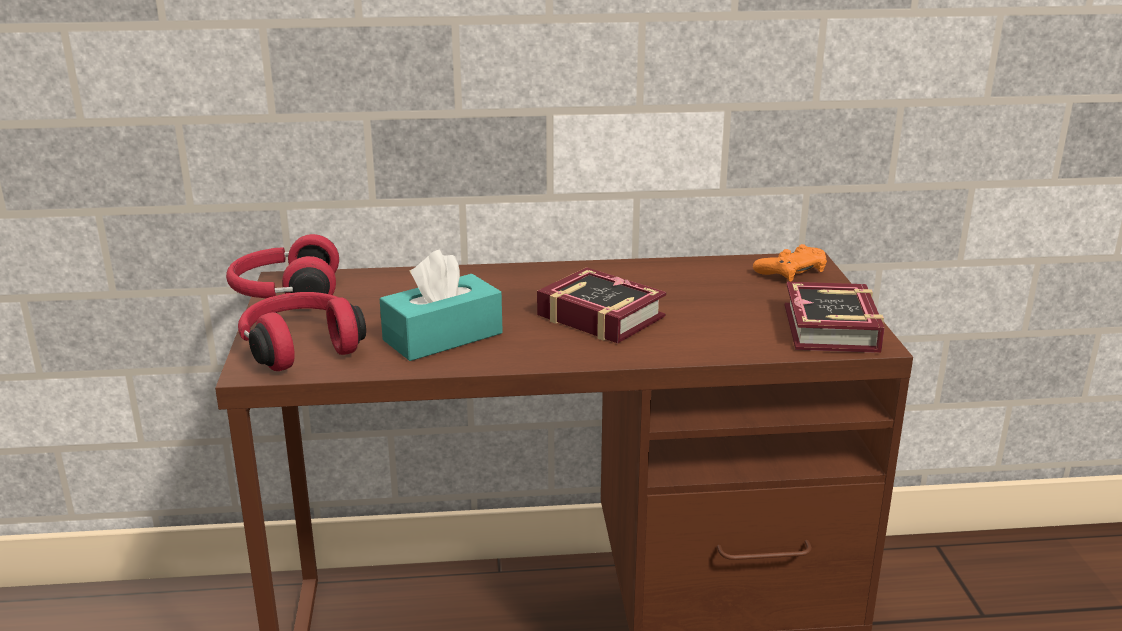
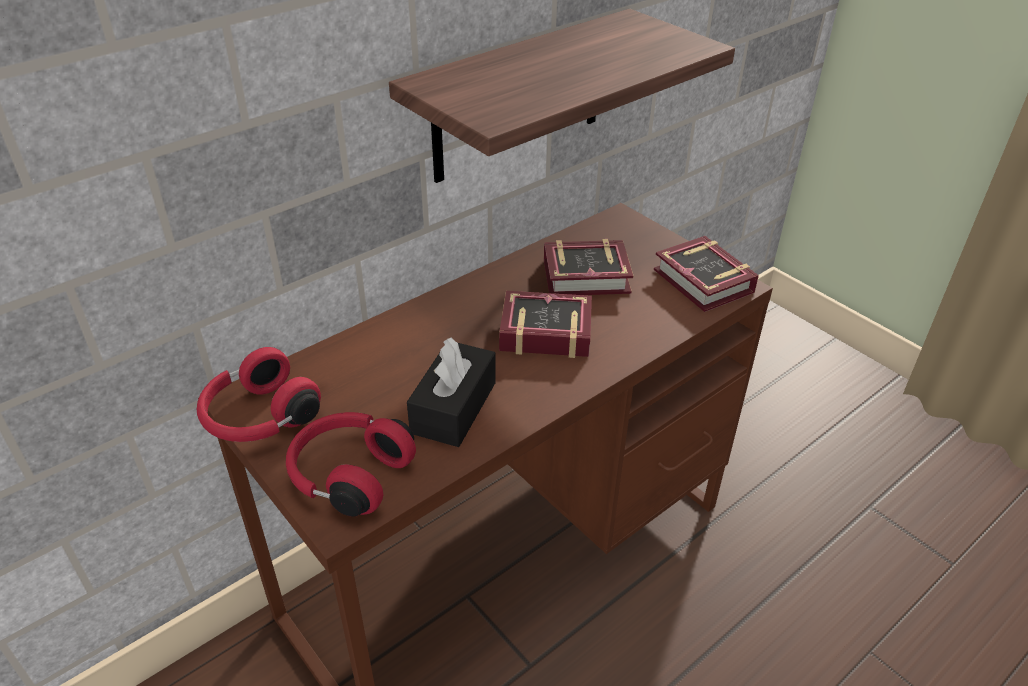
camera: 35 degrees left, 15 degrees up
(443, 337) = (454, 407): turquoise tissue box -> black tissue box
(676, 77) = (519, 97): none -> shelf
(705, 293) = (590, 277): none -> book
(791, 271) = (622, 232): orange game controller -> none

